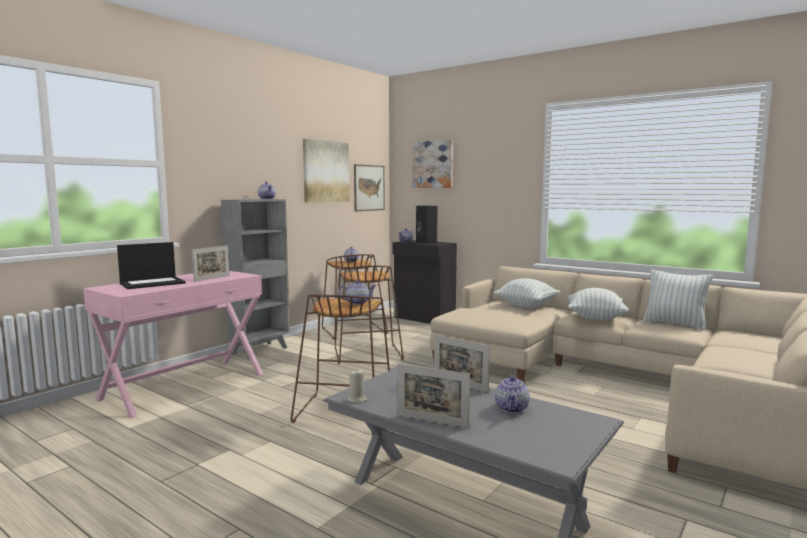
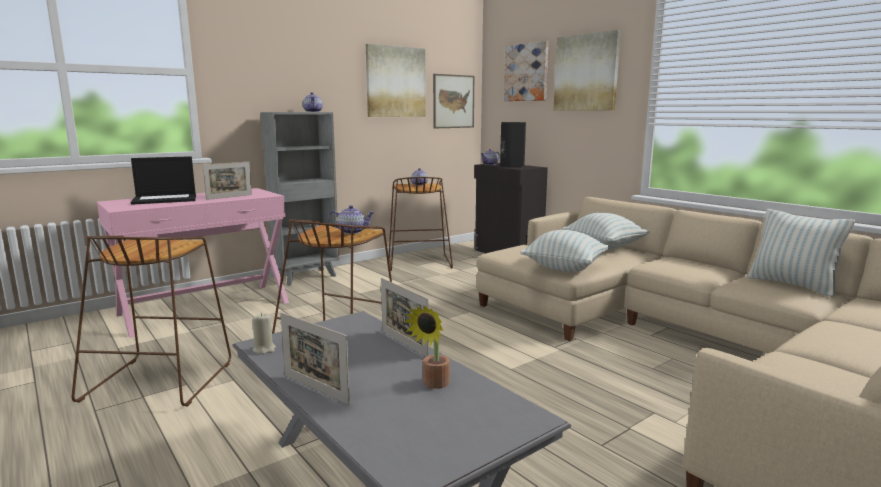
camera: 15 degrees right, 5 degrees up
(366, 353) = (413, 289): brown stool -> brown stool (159, 380)
(488, 166) = (586, 72): none -> picture
(512, 408) = (433, 384): teapot -> potted plant
(595, 318) = (682, 268): pillow -> pillow (564, 268)

